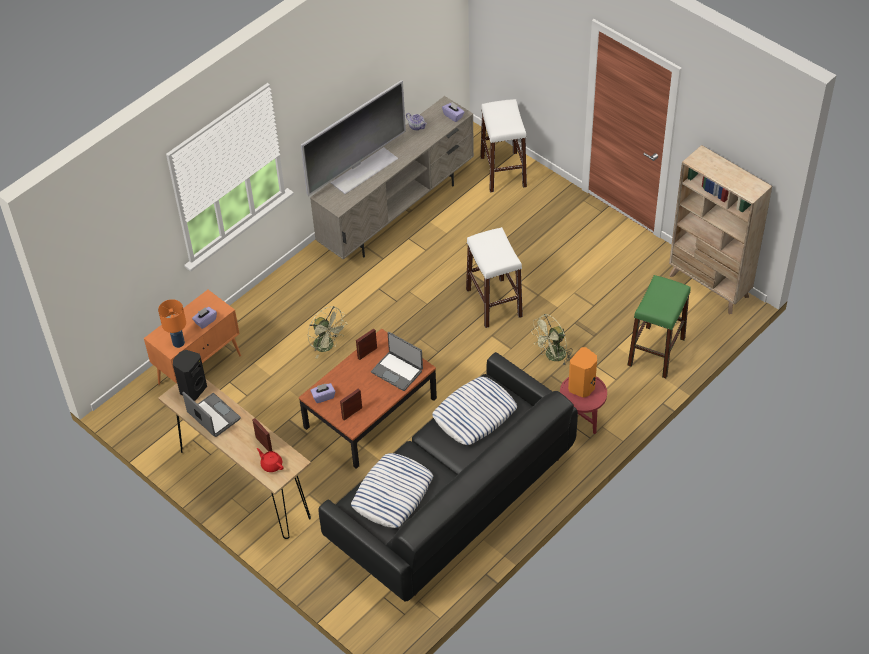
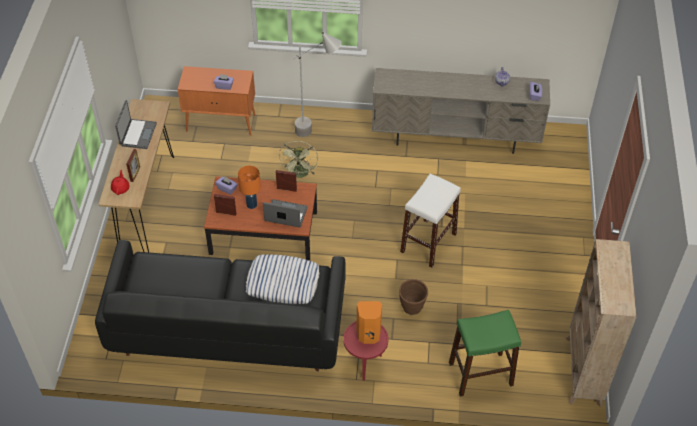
camera: 50 degrees right, 0 degrees up
(179, 343) = (194, 84): orange table lamp -> orange table lamp (252, 205)
(192, 389) = (151, 111): black speaker -> none
(288, 303) = (317, 131): none -> grey floor lamp
(363, 170) = (429, 79): television -> none
(392, 494) = (171, 278): pillow -> none
(397, 371) = (285, 215): laptop -> laptop turned 105 degrees clockwise
(503, 172) = (557, 173): white stool -> none
(552, 356) = (412, 308): green fan -> brown planter

